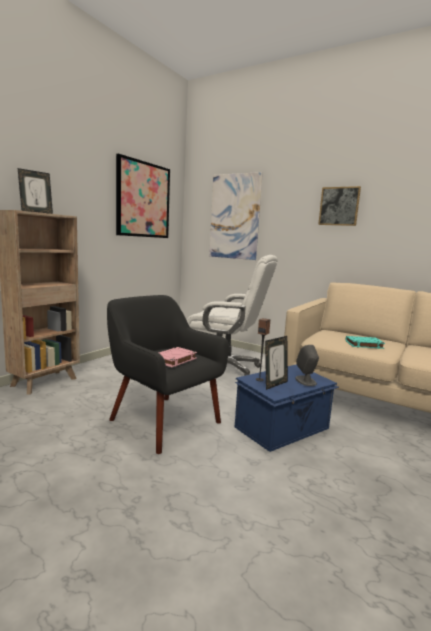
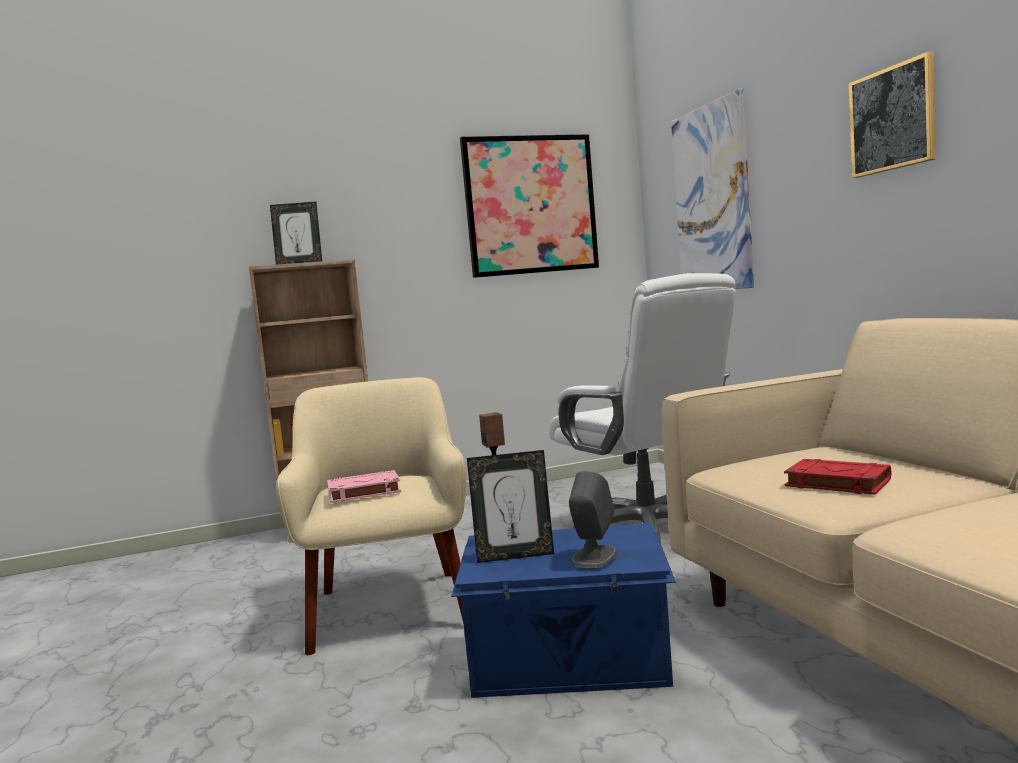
camera: 40 degrees right, 5 degrees down
(163, 420) = (390, 607): black armchair -> beige armchair
(363, 345) = (836, 483): turquoise book -> red book

